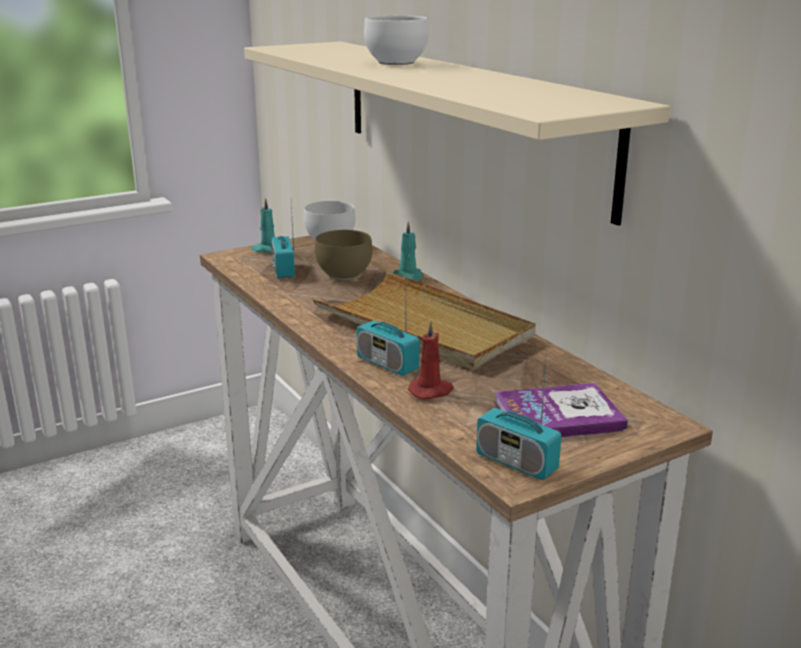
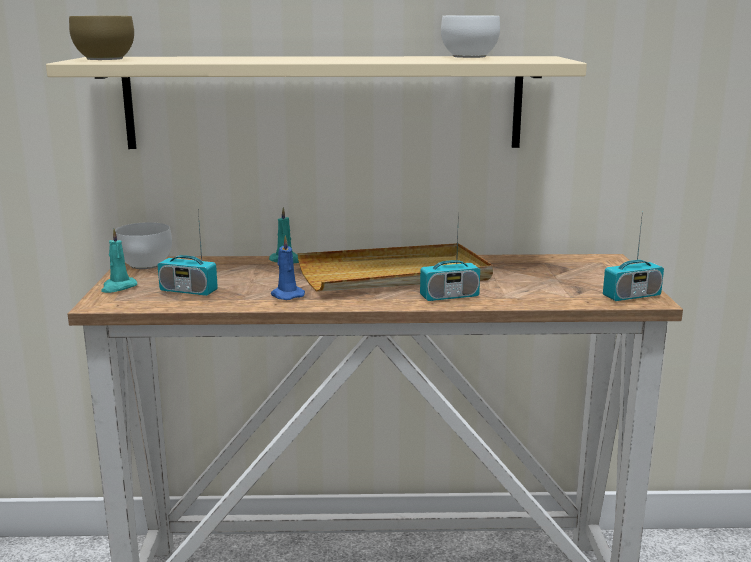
camera: 60 degrees left, 5 degrees down
(311, 302) = (286, 295): none -> blue candle
(342, 275) = (241, 276): brown bowl -> brown bowl (104, 59)
(398, 63) = (278, 58): white bowl -> white bowl (469, 57)
(431, 391) = (510, 294): red candle -> none
(557, 415) = (577, 275): book -> none

